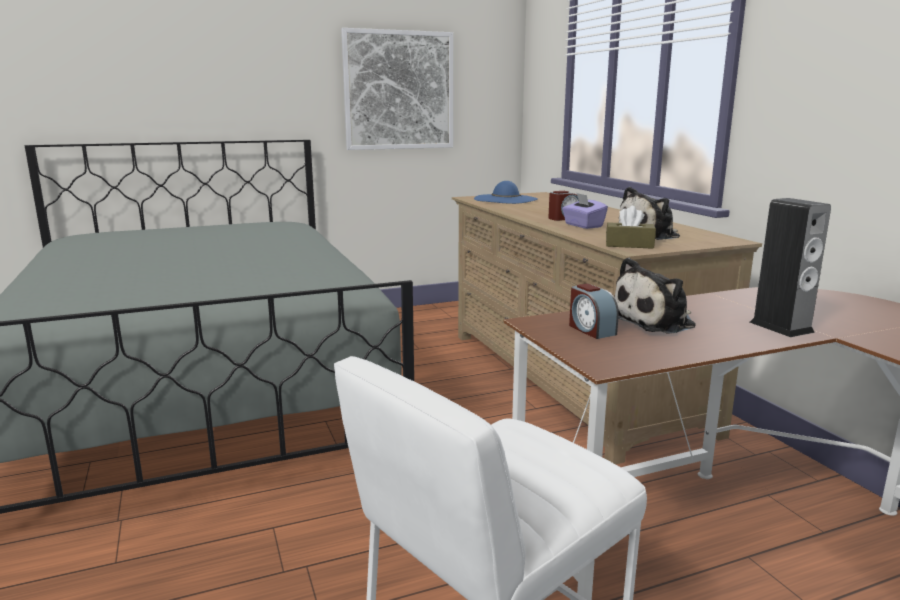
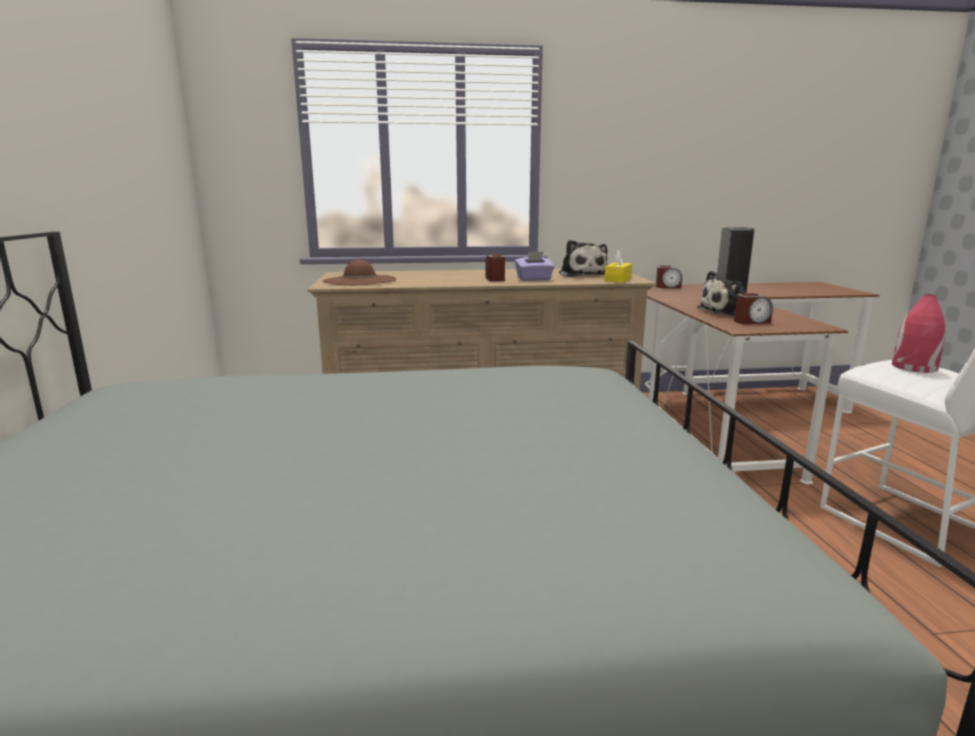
camera: 75 degrees left, 0 degrees up
(399, 90) = (113, 148): picture -> none
(505, 199) = (359, 280): blue hat -> brown hat
(534, 457) = (913, 367): none -> red vase
(629, 245) = (617, 279): brown tissue box -> yellow tissue box
(656, 321) = (727, 312): plush toy -> plush toy turned 90 degrees clockwise
(850, 298) = (668, 287): none -> alarm clock

